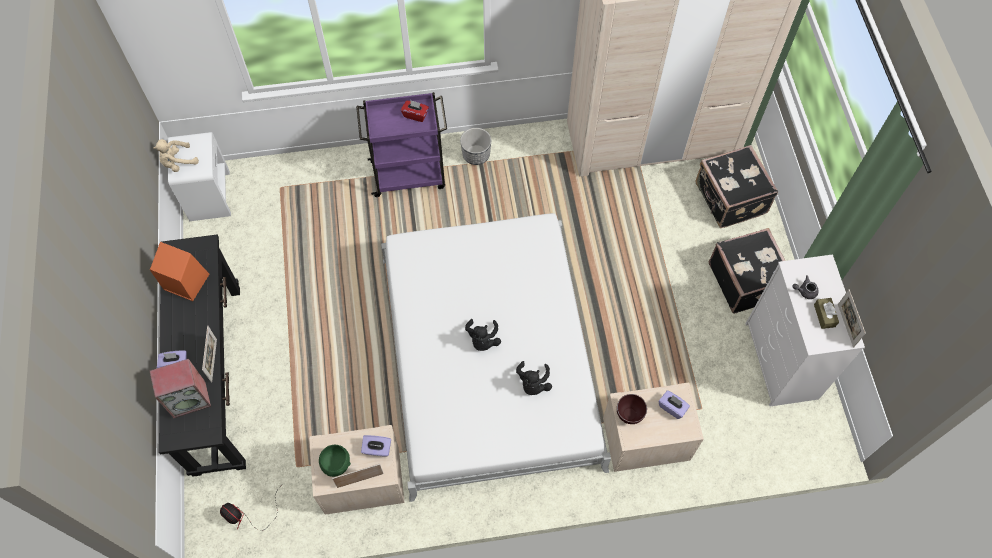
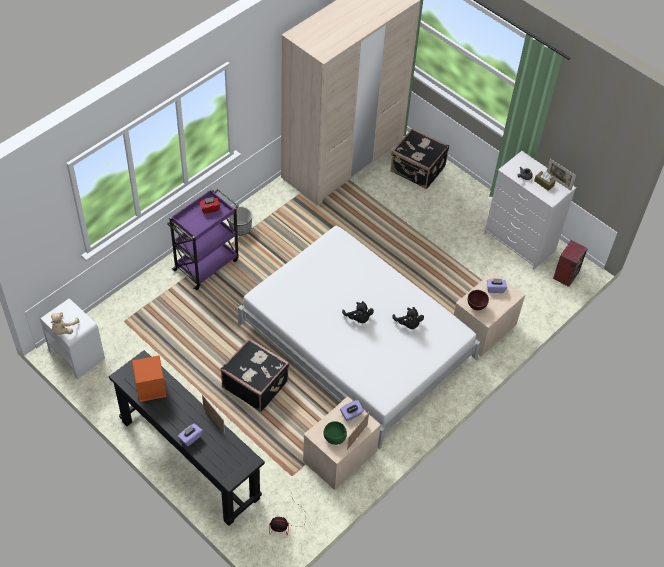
camera: 40 degrees left, 10 degrees down
(190, 398) = (219, 450): speaker -> speaker (566, 274)
(746, 280) = (464, 210): black suitcase -> black suitcase (255, 383)

